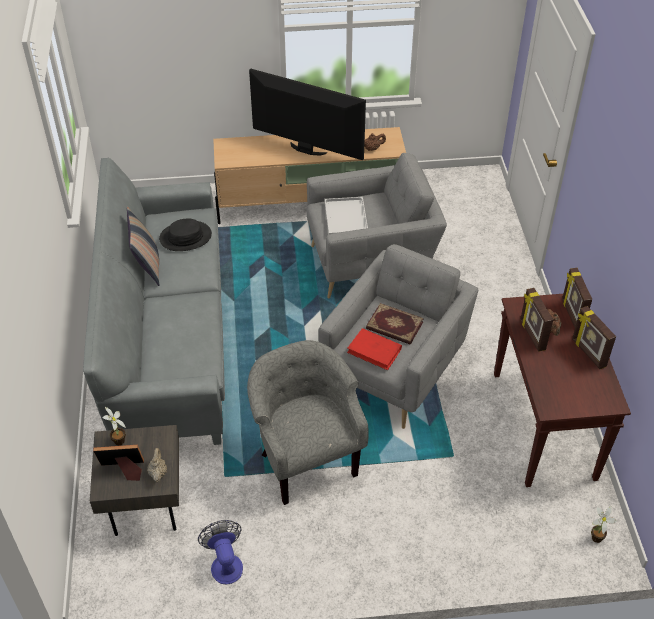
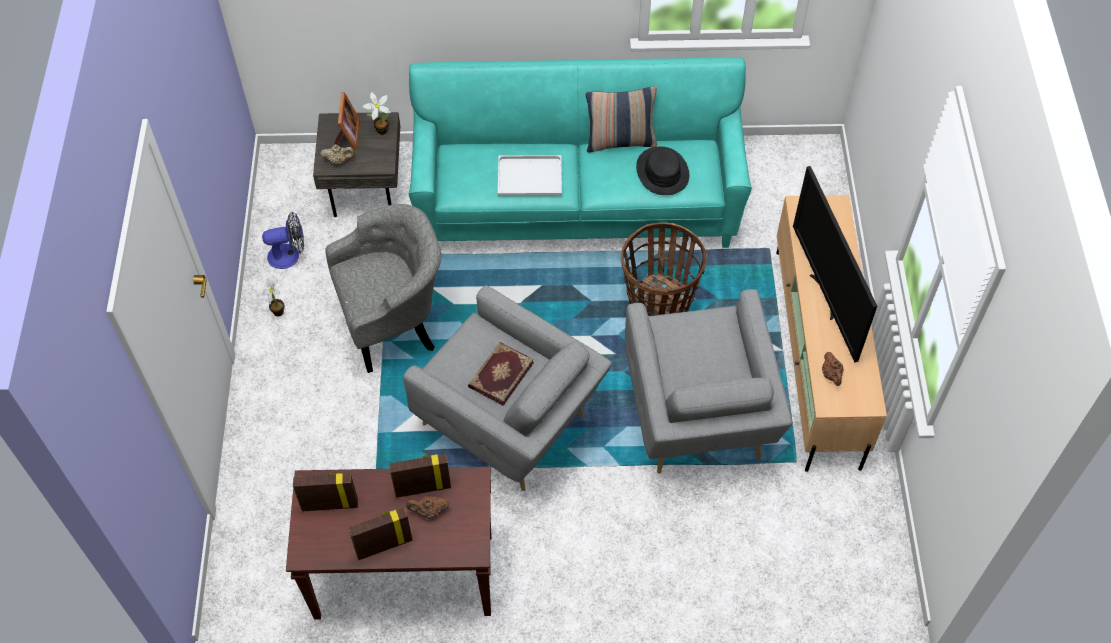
camera: 95 degrees right, 10 degrees up
(169, 342) = (577, 206): grey sofa -> turquoise sofa
(269, 287) = (659, 303): none -> basket
(306, 150) = (826, 296): television -> television turned 135 degrees clockwise
(345, 216) = (701, 340): white tray -> white tray (531, 176)
(374, 351) = (464, 351): red book -> none
(571, 314) = (450, 541): picture frame -> picture frame (330, 504)
(594, 538) = (241, 597): potted plant -> potted plant (278, 310)

